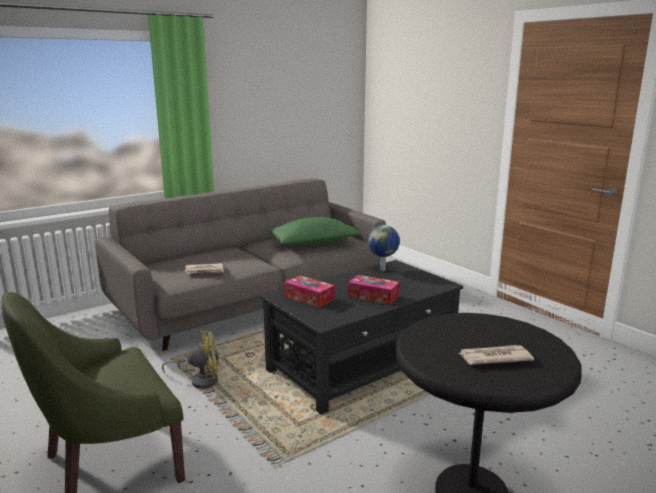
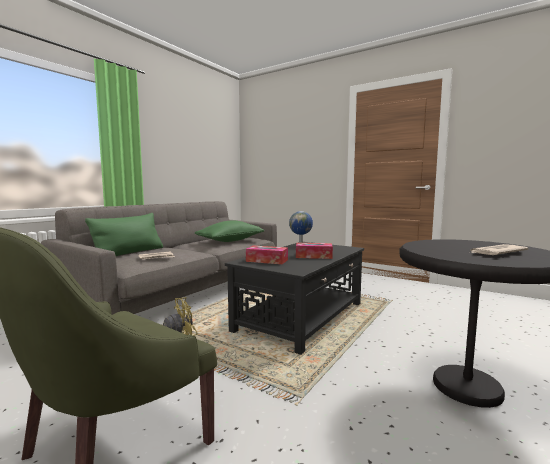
camera: 20 degrees left, 10 degrees down
(184, 257) = (129, 253): none -> green pillow

